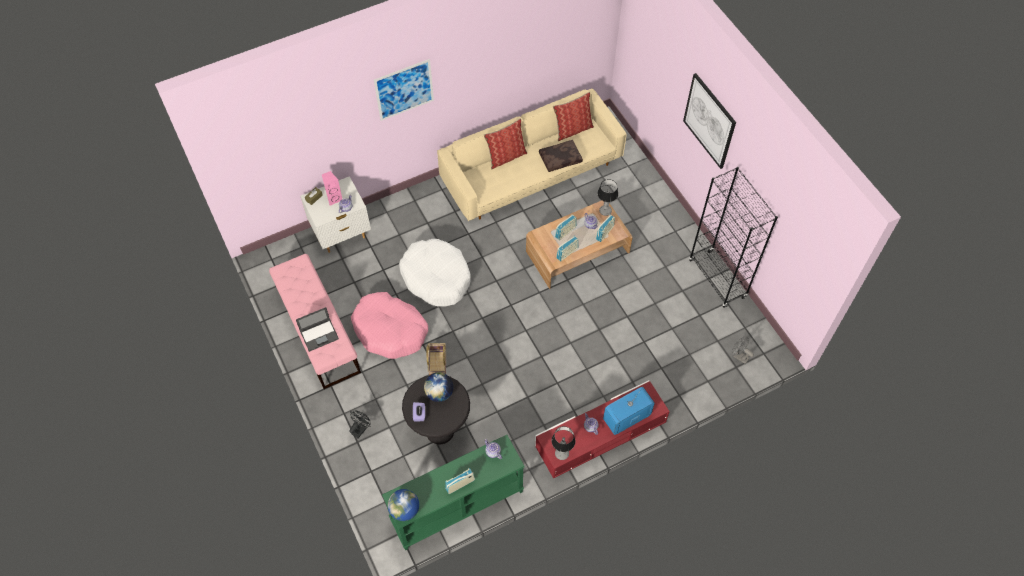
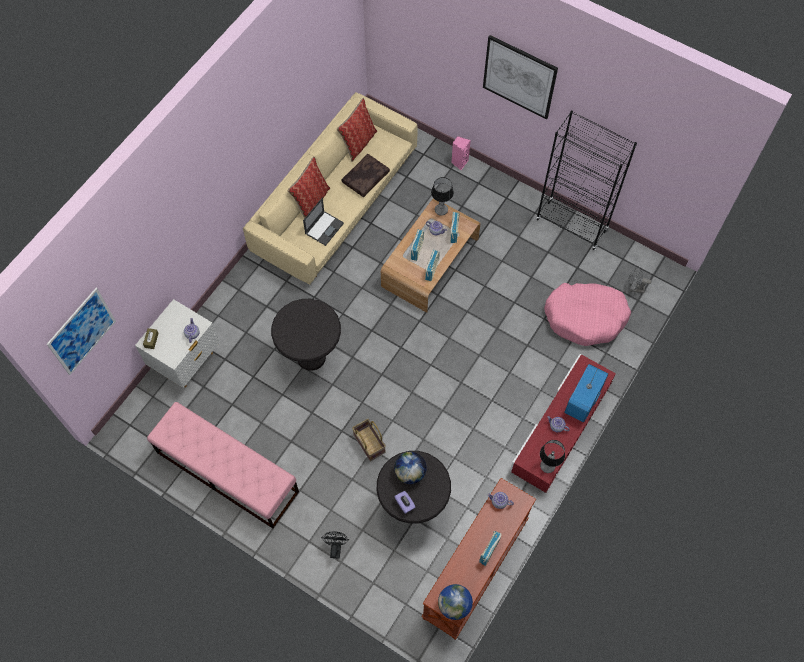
camera: 30 degrees left, 5 degrees up
(319, 335) = (246, 478): laptop -> laptop (324, 228)
(334, 198) = (173, 330): pink speaker -> pink speaker (459, 162)
(390, 330) = (300, 434): pink dog bed -> pink dog bed (585, 317)
(404, 89) = (202, 183): picture -> picture (82, 331)
(436, 277) = (311, 357): white dog bed -> black side table
(457, 506) = (476, 569): green console table -> brown console table

